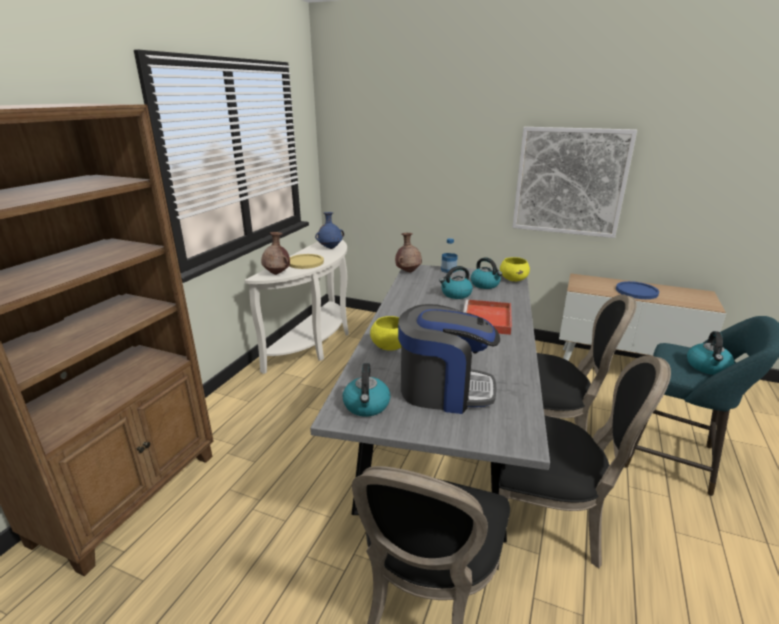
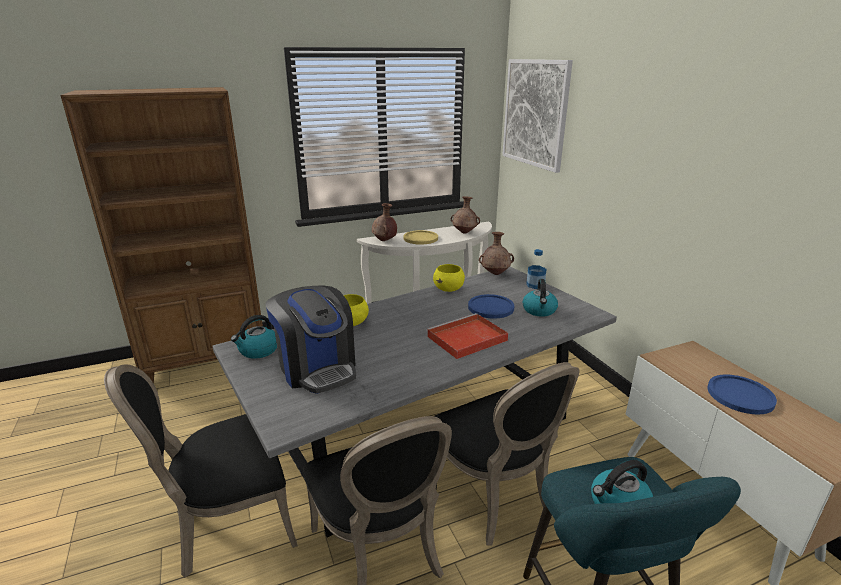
camera: 45 degrees right, 0 degrees up
(330, 248) = (465, 232): blue vase -> brown vase
(456, 294) = (491, 307): kettle -> blue plate
(513, 279) = (581, 317): yellow bowl -> yellow bowl (449, 289)
(570, 182) = (709, 215): picture -> picture (535, 113)

